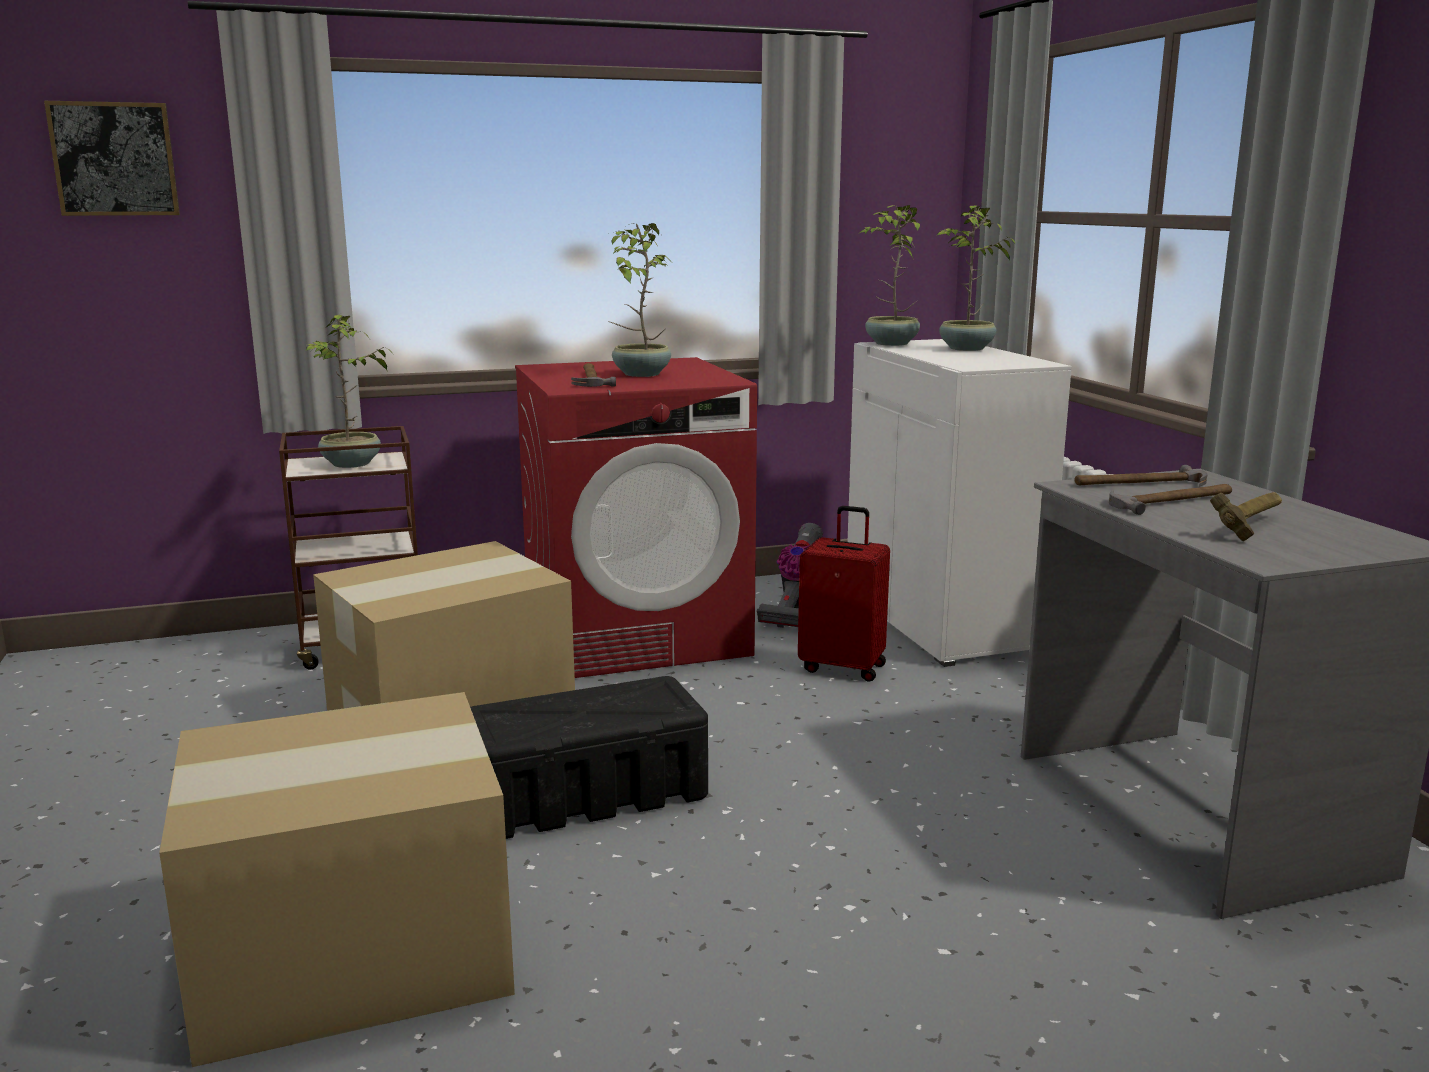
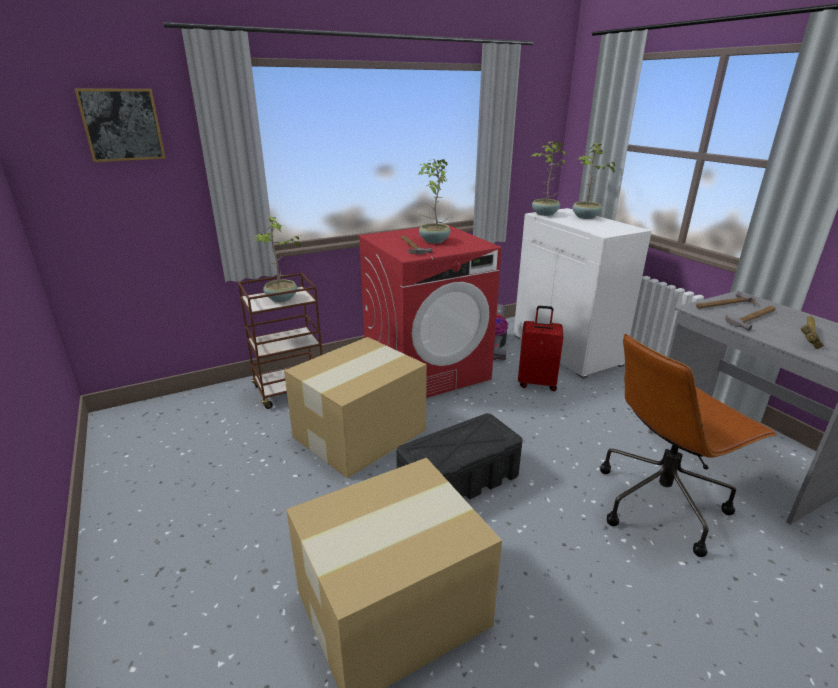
camera: 10 degrees left, 10 degrees up
(967, 861) = (661, 502): none -> brown office chair

